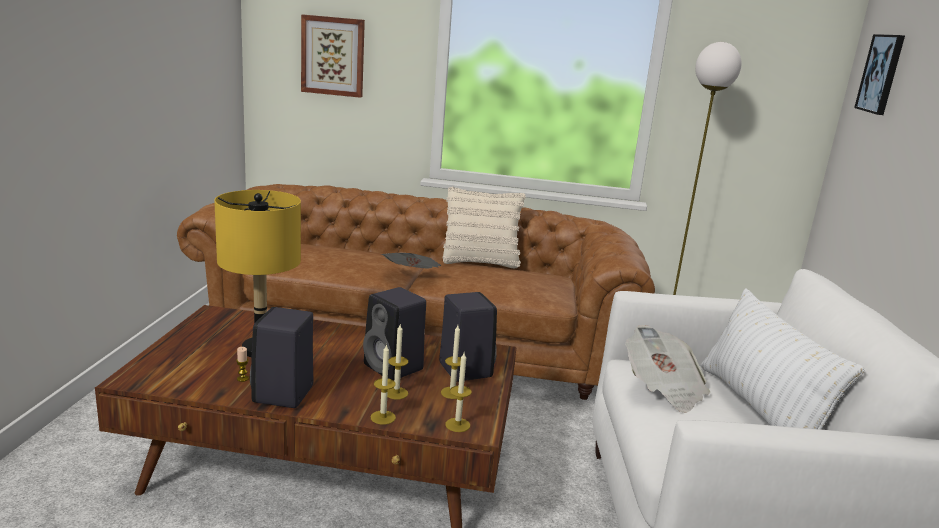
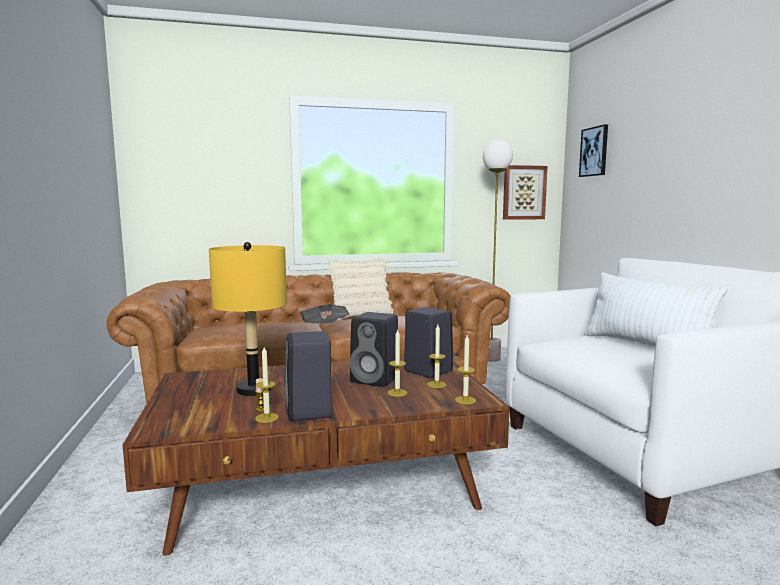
camera: 20 degrees left, 10 degrees down
(333, 56) = (203, 174): picture -> picture (524, 192)
(383, 417) = (406, 407): candle -> candle (267, 418)
(663, 389) = (581, 347): newspaper -> none

